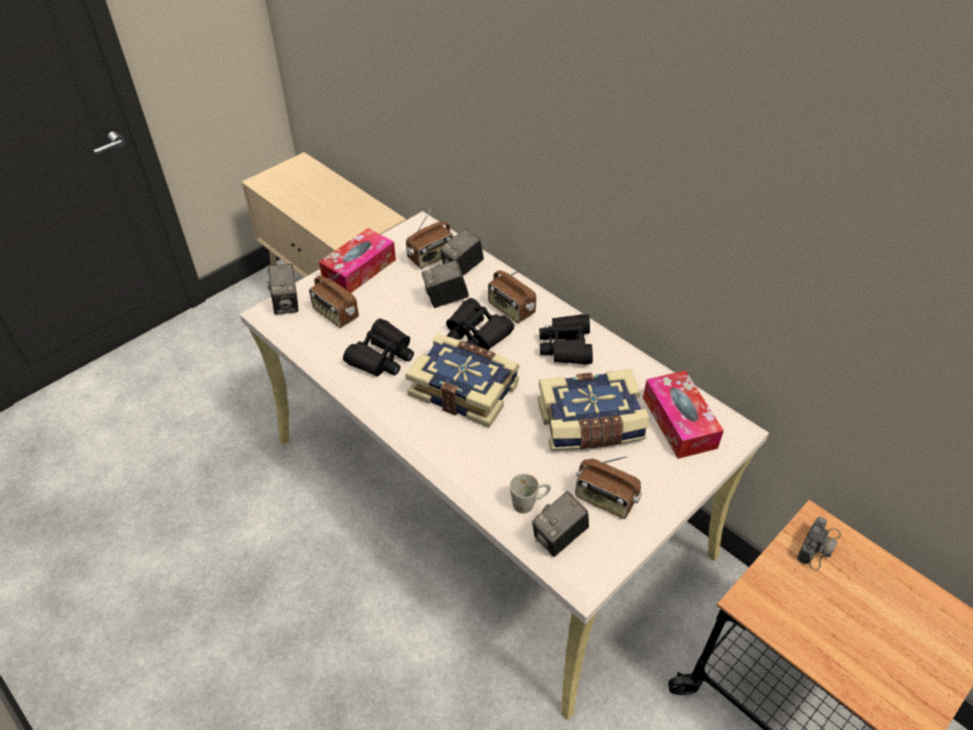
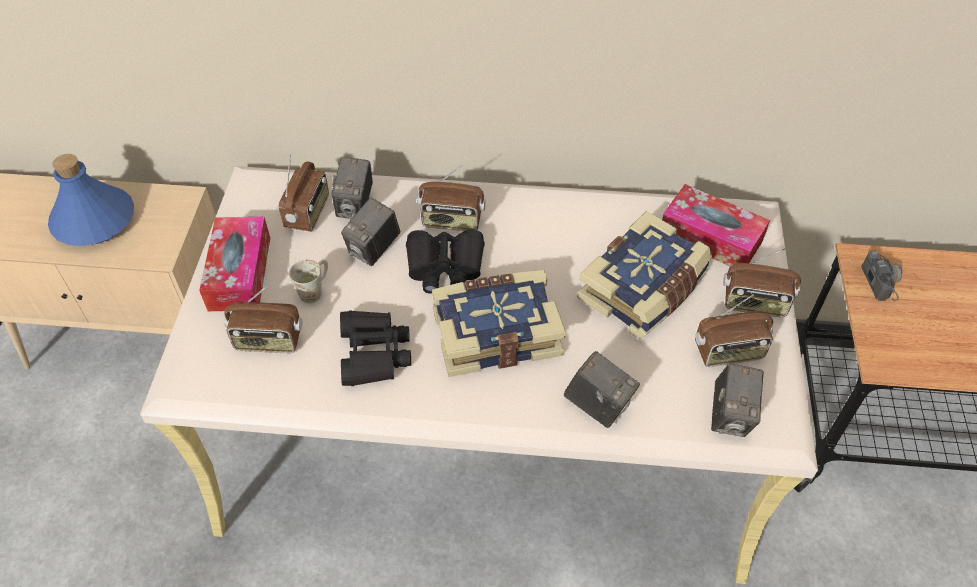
camera: 40 degrees left, 5 degrees up
(287, 304) = (194, 365): camera -> camera (598, 405)
(330, 206) = (94, 221): none -> blue bottle
(529, 502) = (672, 402): white mug -> white mug (315, 289)
(566, 346) = (543, 226): black binoculars -> none
(661, 483) = (754, 304): none -> radio

